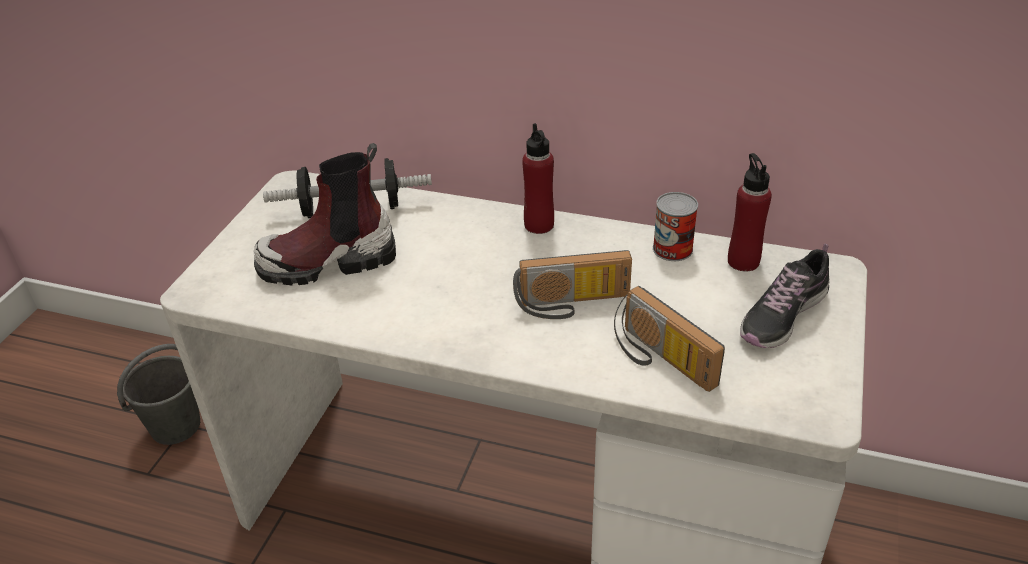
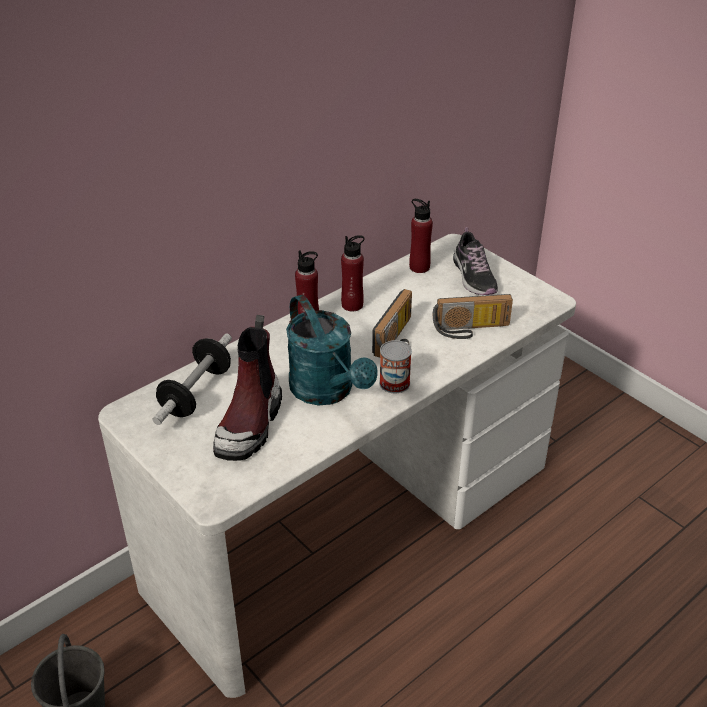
camera: 60 degrees left, 0 degrees up
(425, 291) = (327, 391): none -> turquoise watering can
(603, 242) = (352, 305): none -> red bottle
(672, 249) = (384, 284): can -> can (394, 383)

